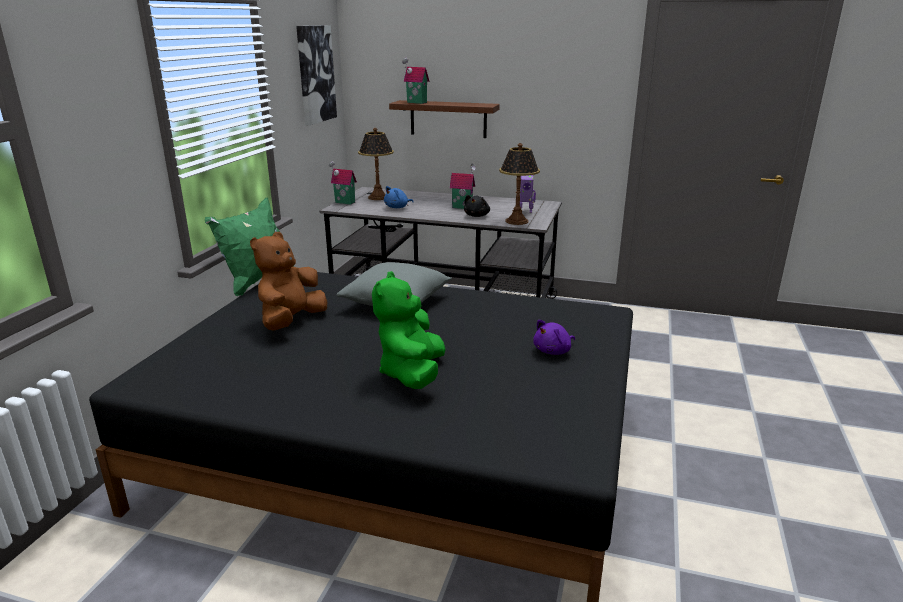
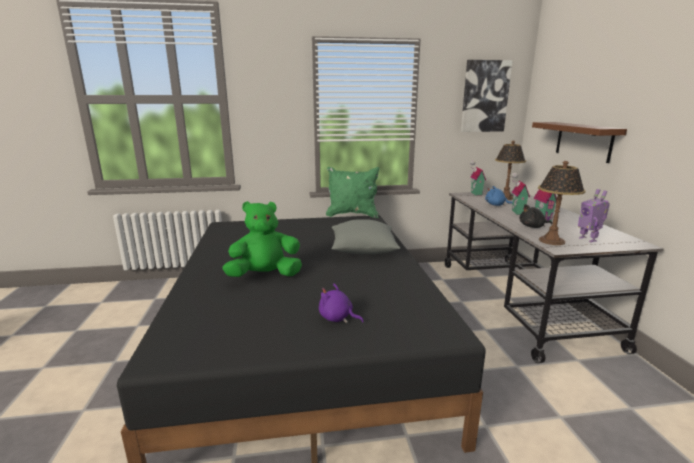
camera: 65 degrees right, 5 degrees down
(291, 321) = (309, 233): brown plush toy -> none
(416, 102) = (553, 123): toy house -> toy house (516, 212)

